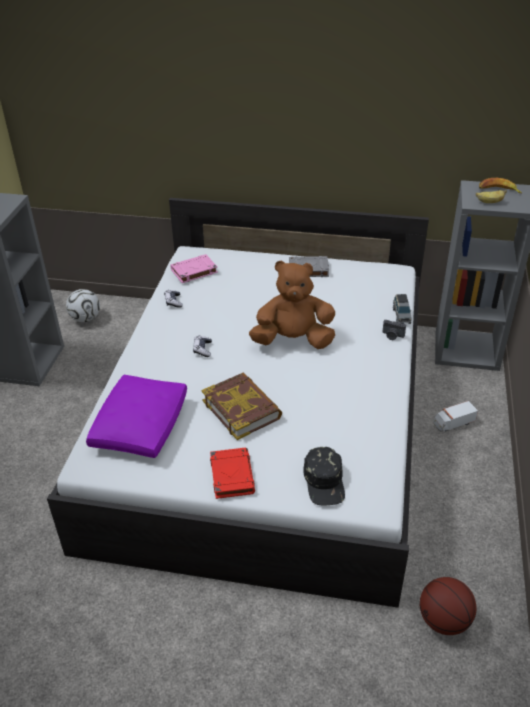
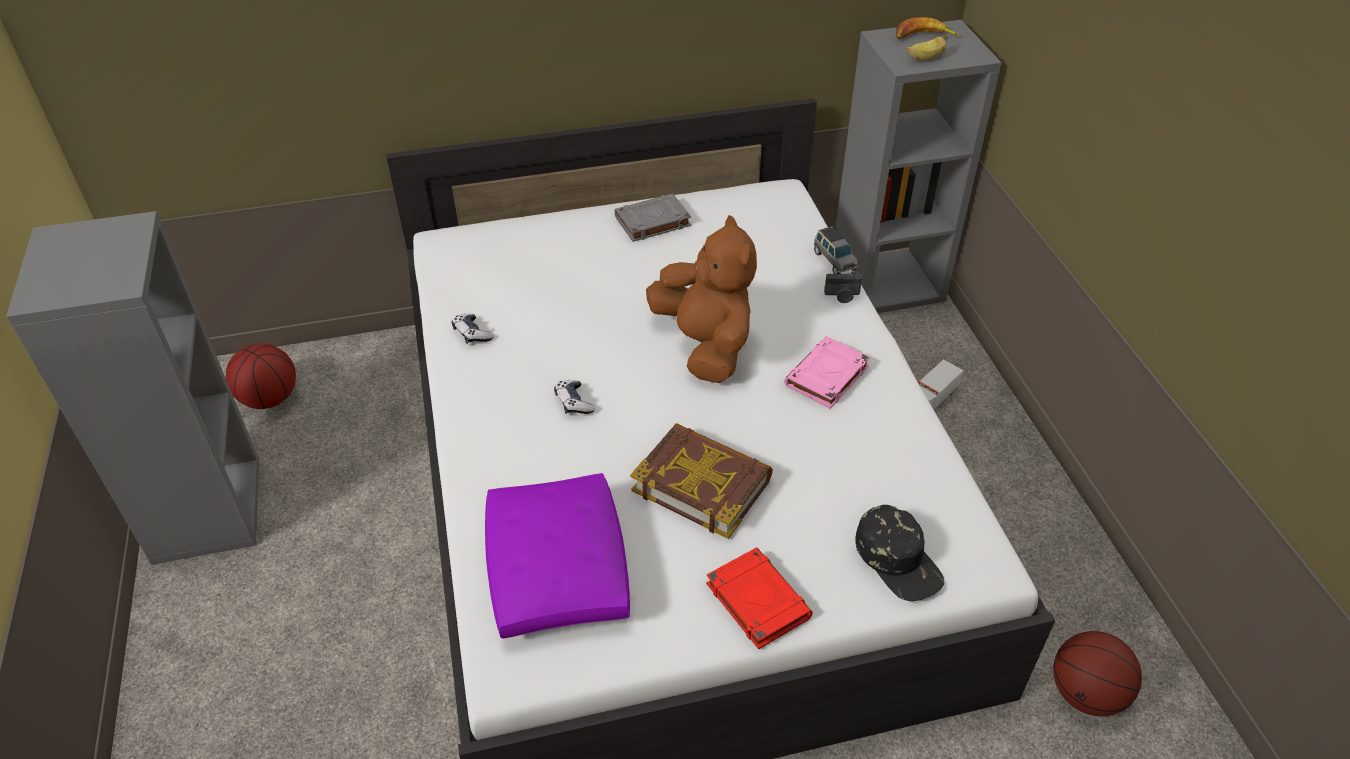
camera: 25 degrees left, 5 degrees up
(86, 318) = (269, 398): football -> basketball
(193, 271) = (473, 272): pink book -> pink book (826, 377)
(293, 340) = (705, 345): brown plush toy -> brown plush toy turned 90 degrees clockwise

